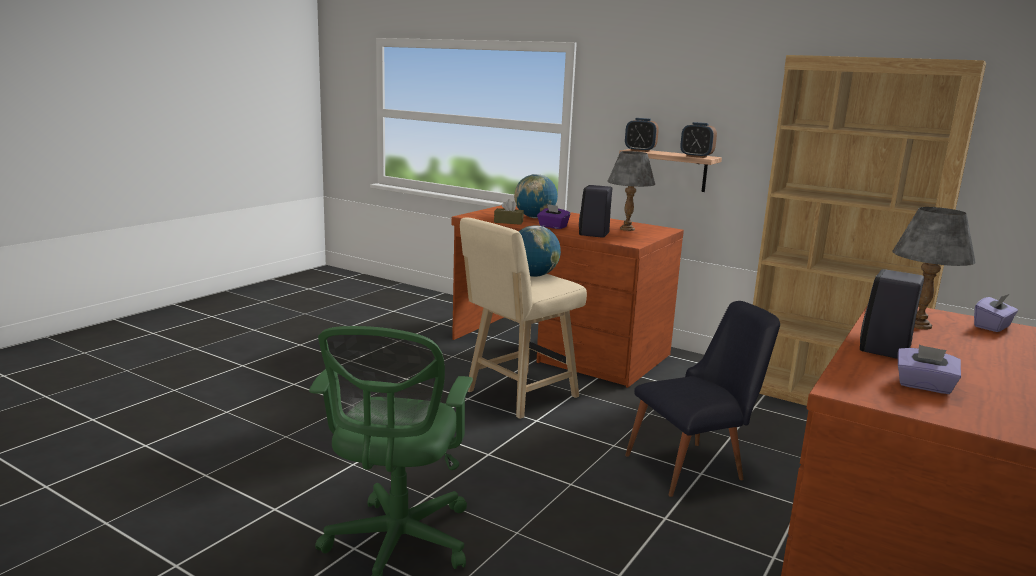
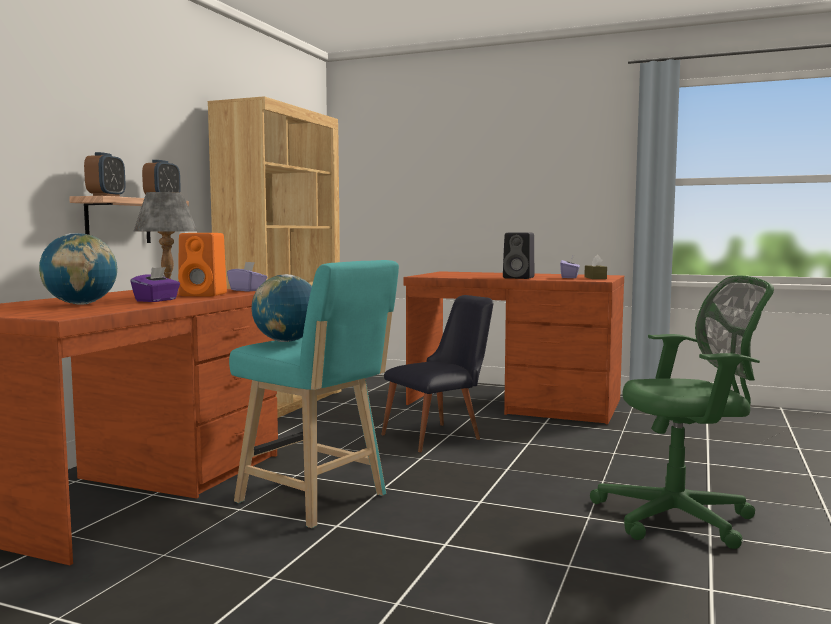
camera: 100 degrees left, 10 degrees down
(508, 222) = (120, 307): brown tissue box -> brown tissue box (595, 278)
(517, 395) = (317, 500): beige stool -> turquoise stool
(594, 234) = (205, 295): black speaker -> orange speaker
(695, 467) = (440, 436): black chair -> black chair turned 90 degrees clockwise
(919, 325) = (460, 275): grey table lamp -> none
(992, 326) = (446, 273): purple tissue box -> purple tissue box (247, 290)

